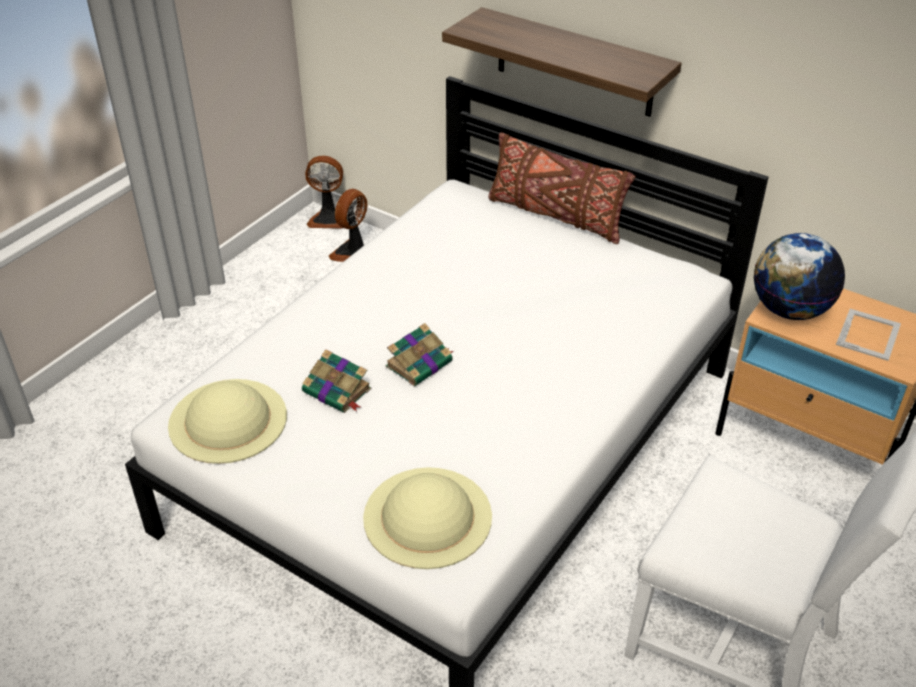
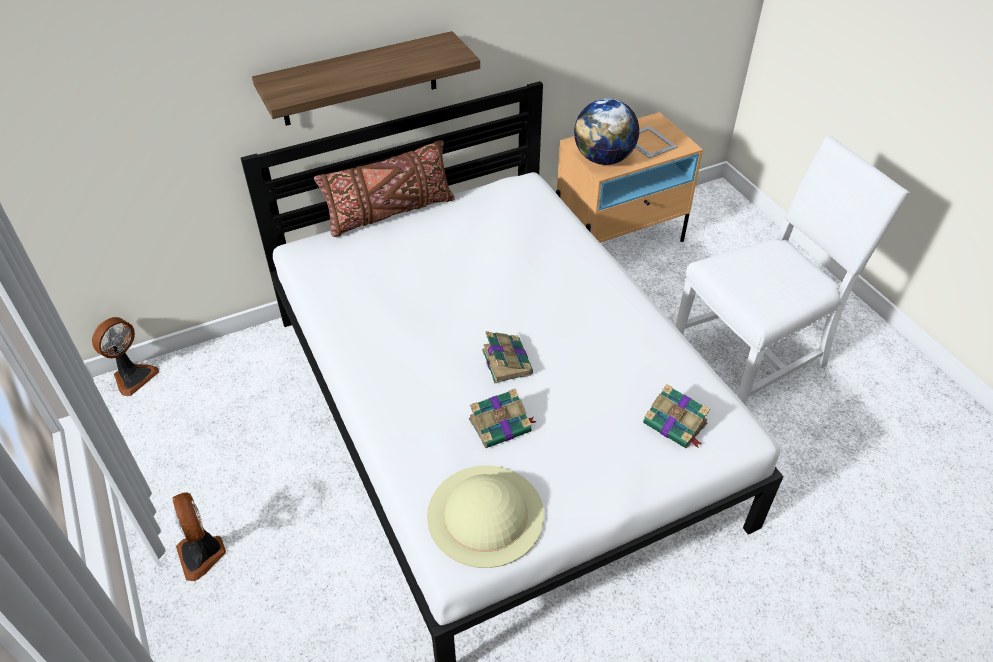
camera: 60 degrees left, 5 degrees up
(352, 253) = (202, 380): fan -> fan (202, 554)
(427, 516) = (676, 424): beige hat -> book

